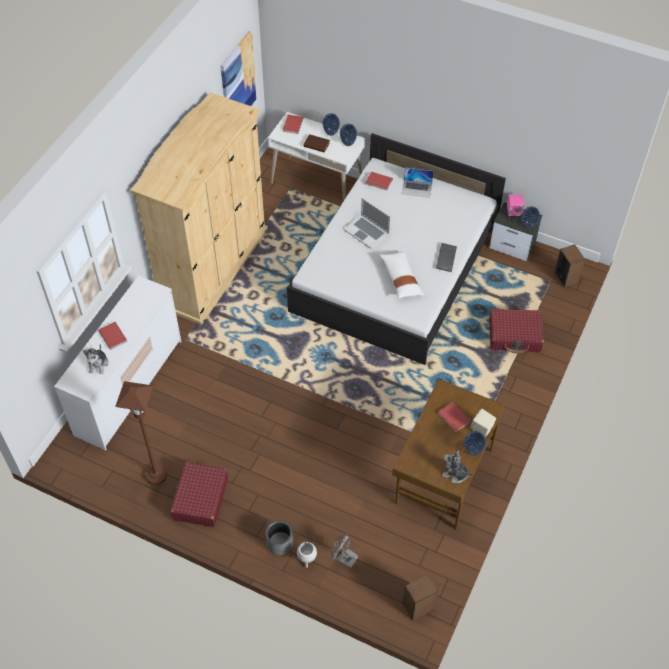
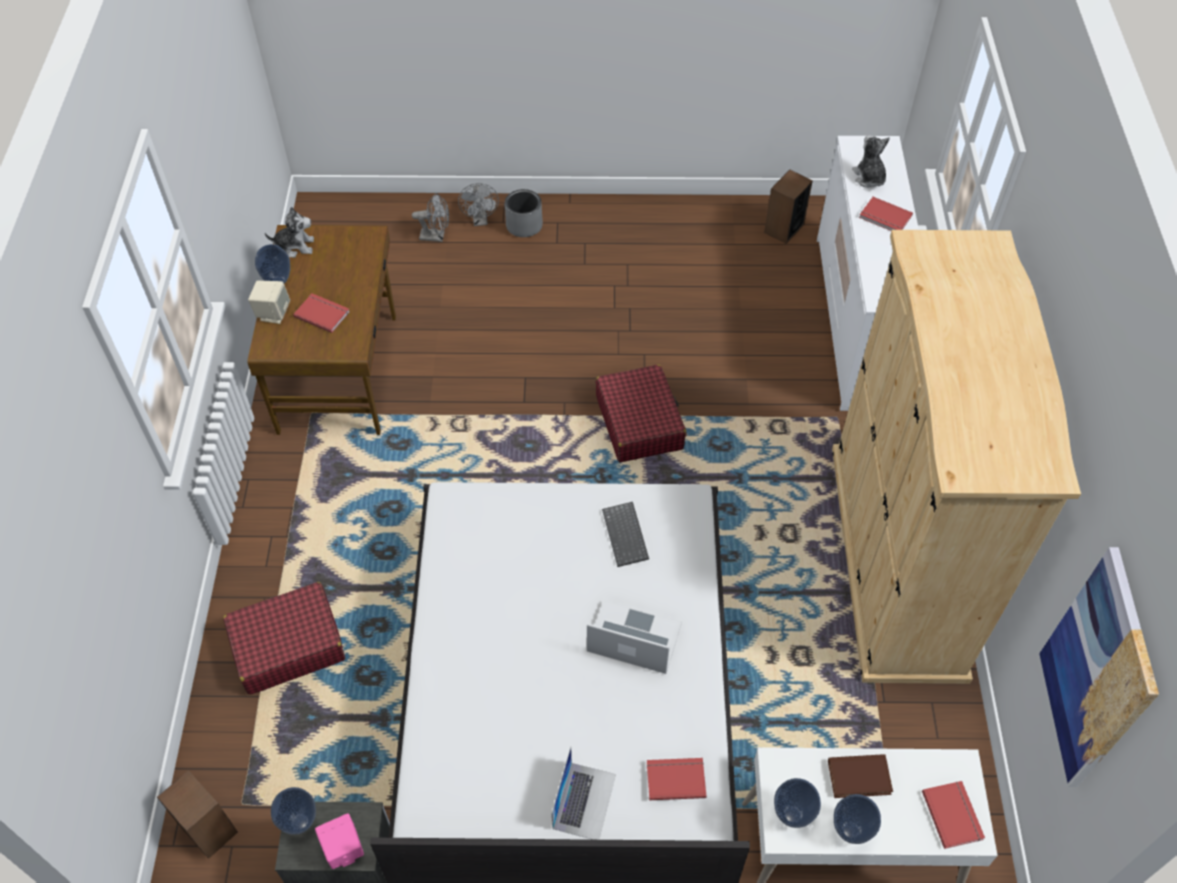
camera: 155 degrees right, 0 degrees up
(156, 475) = (730, 238): brown floor lamp -> none
(200, 499) = (654, 234): red suitcase -> red suitcase (639, 422)
(307, 560) = (480, 220): white planter -> grey fan
(401, 279) = (517, 561): white pillow -> none
(416, 188) = (584, 801): laptop -> laptop turned 120 degrees clockwise
(418, 606) = (320, 224): speaker -> speaker (783, 228)
(445, 257) = (450, 644): keyboard -> keyboard (626, 535)

